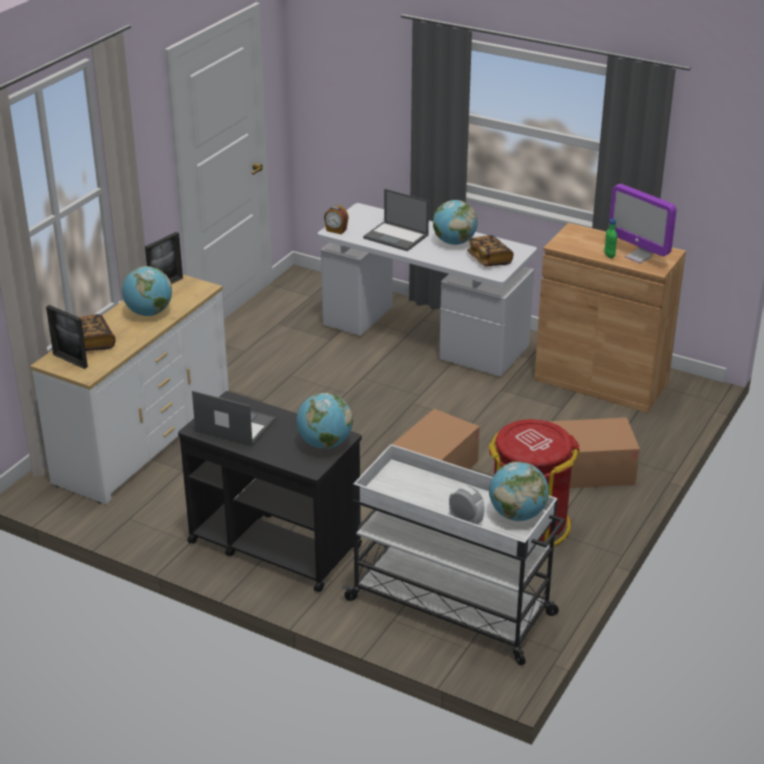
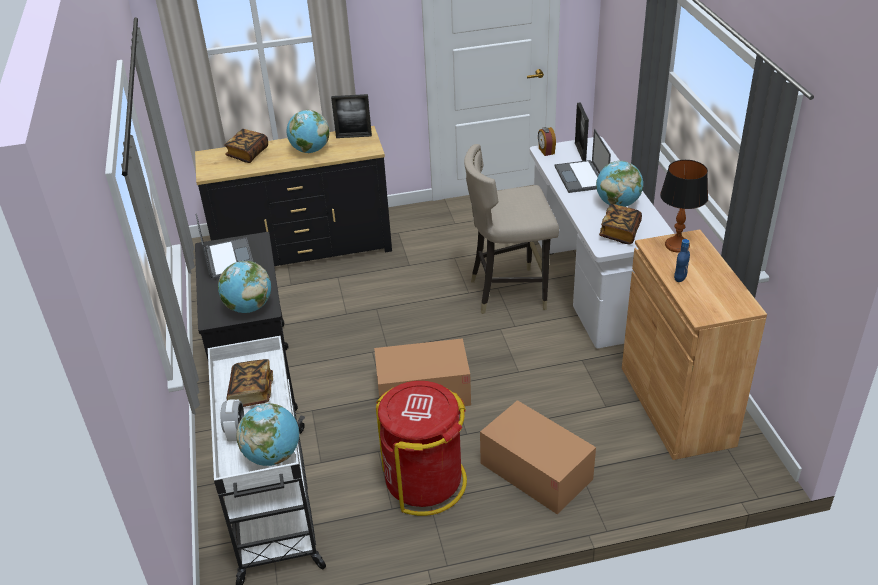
camera: 50 degrees right, 5 degrees up
(70, 360) = (216, 159): picture frame -> picture frame (580, 151)
(143, 439) = (304, 249): white dresser -> black dresser
(376, 376) = (509, 292): none -> beige stool
(427, 494) = (251, 392): none -> book
(573, 238) = (676, 245): none -> table lamp
(609, 255) = (680, 278): green bottle -> blue bottle
(638, 257) = (706, 294): monitor -> none

